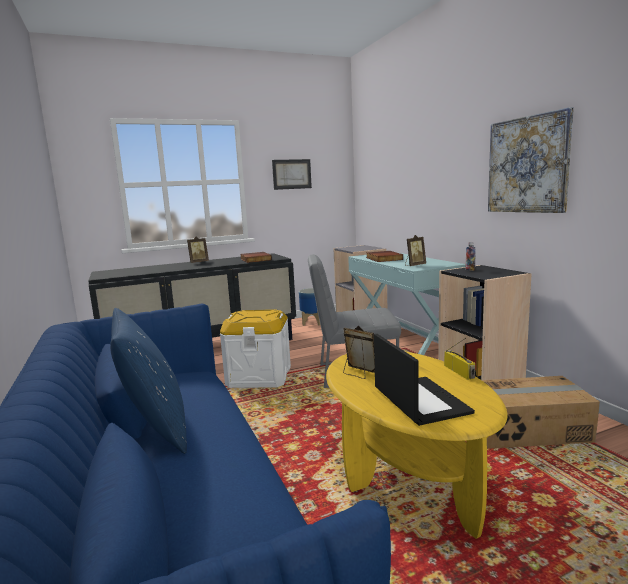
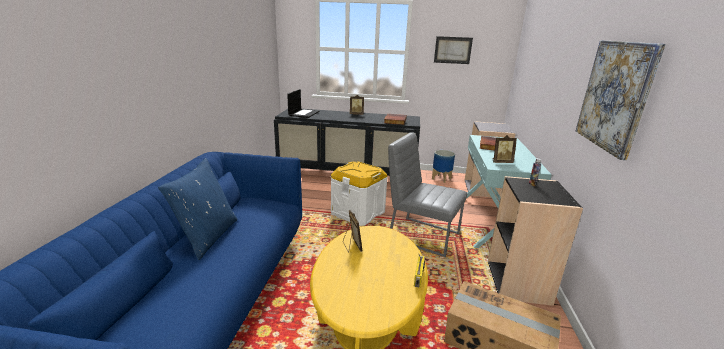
camera: 30 degrees right, 10 degrees up
(419, 400) = (355, 286): laptop -> laptop (304, 113)

